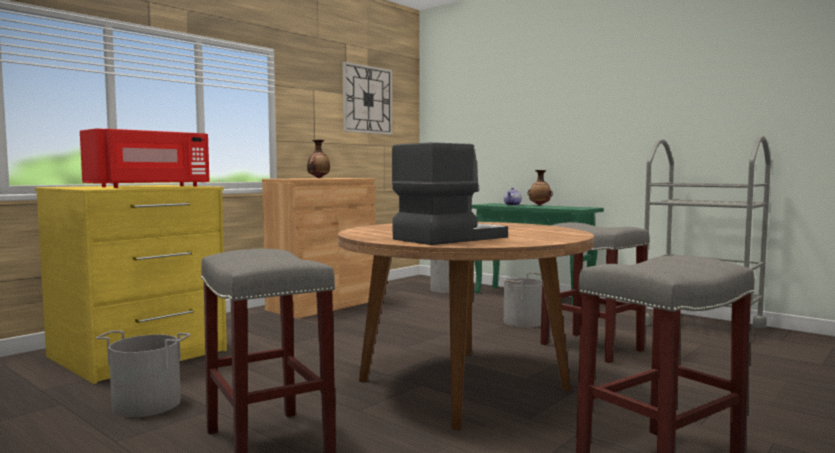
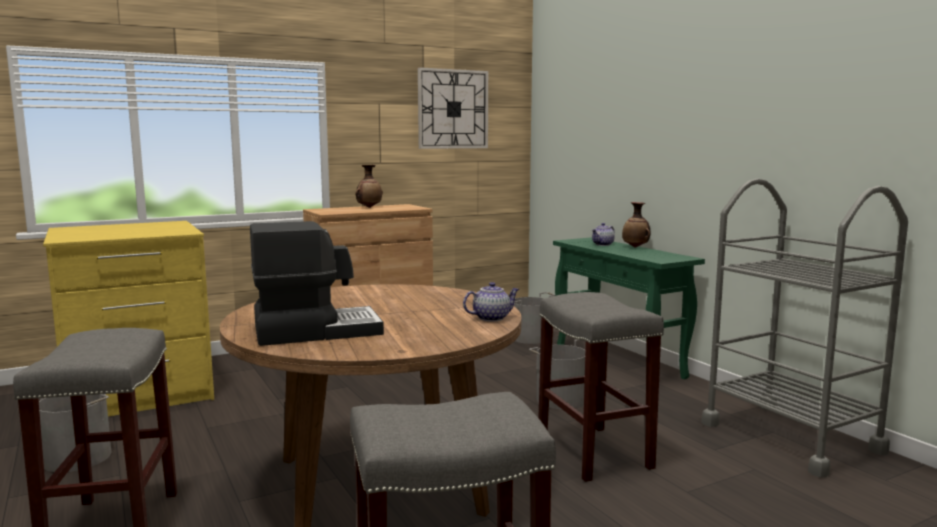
camera: 20 degrees right, 5 degrees up
(151, 186) = (132, 233): red microwave -> none
(556, 229) = (491, 318): none -> teapot

